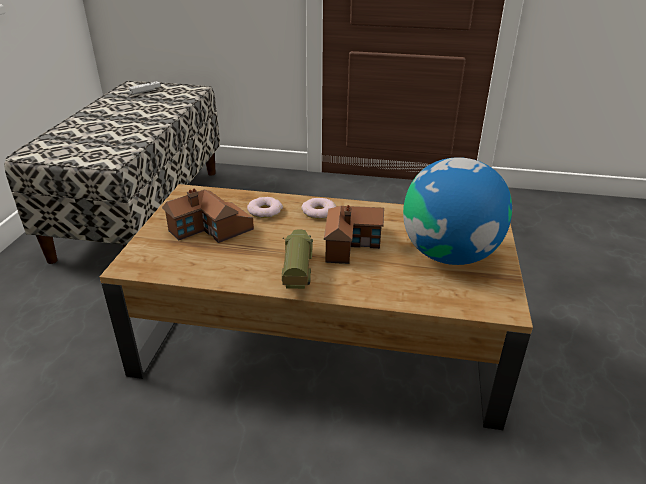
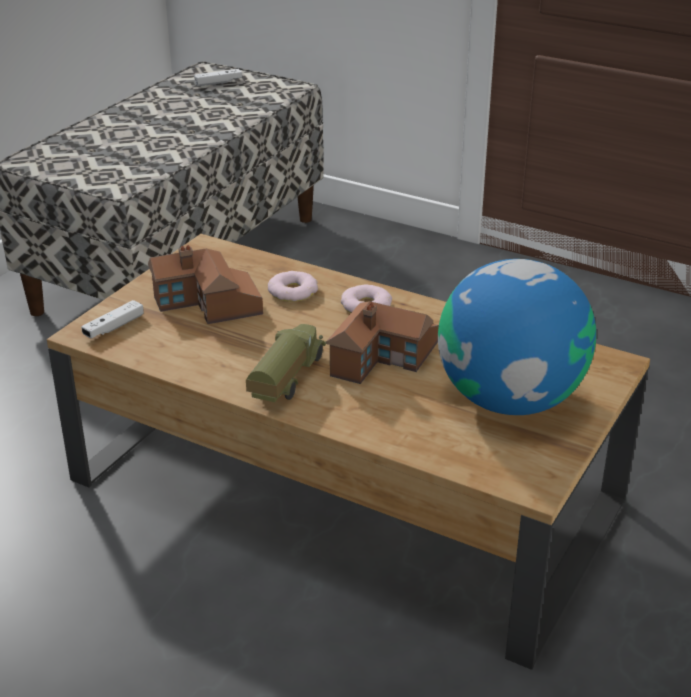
camera: 20 degrees right, 0 degrees up
(149, 257) = (114, 327): none -> white game controller

